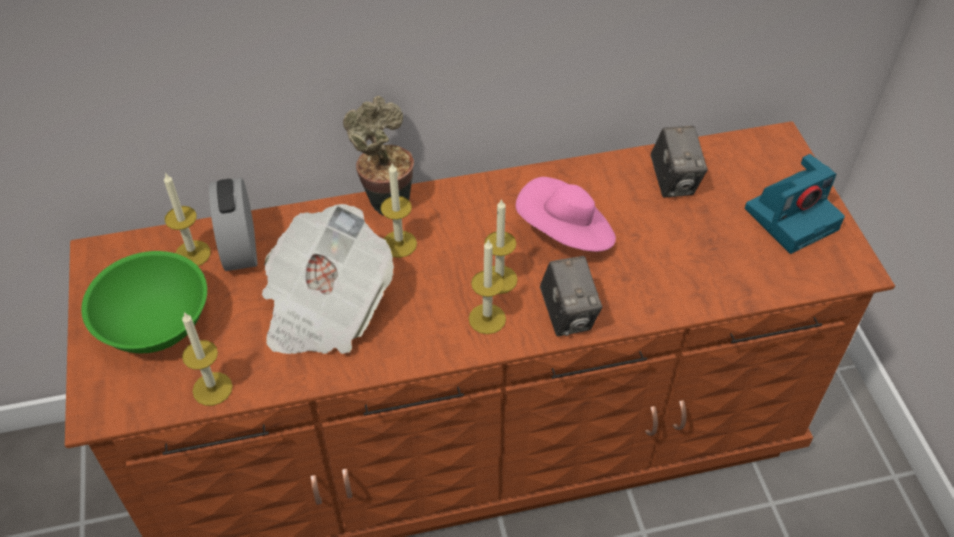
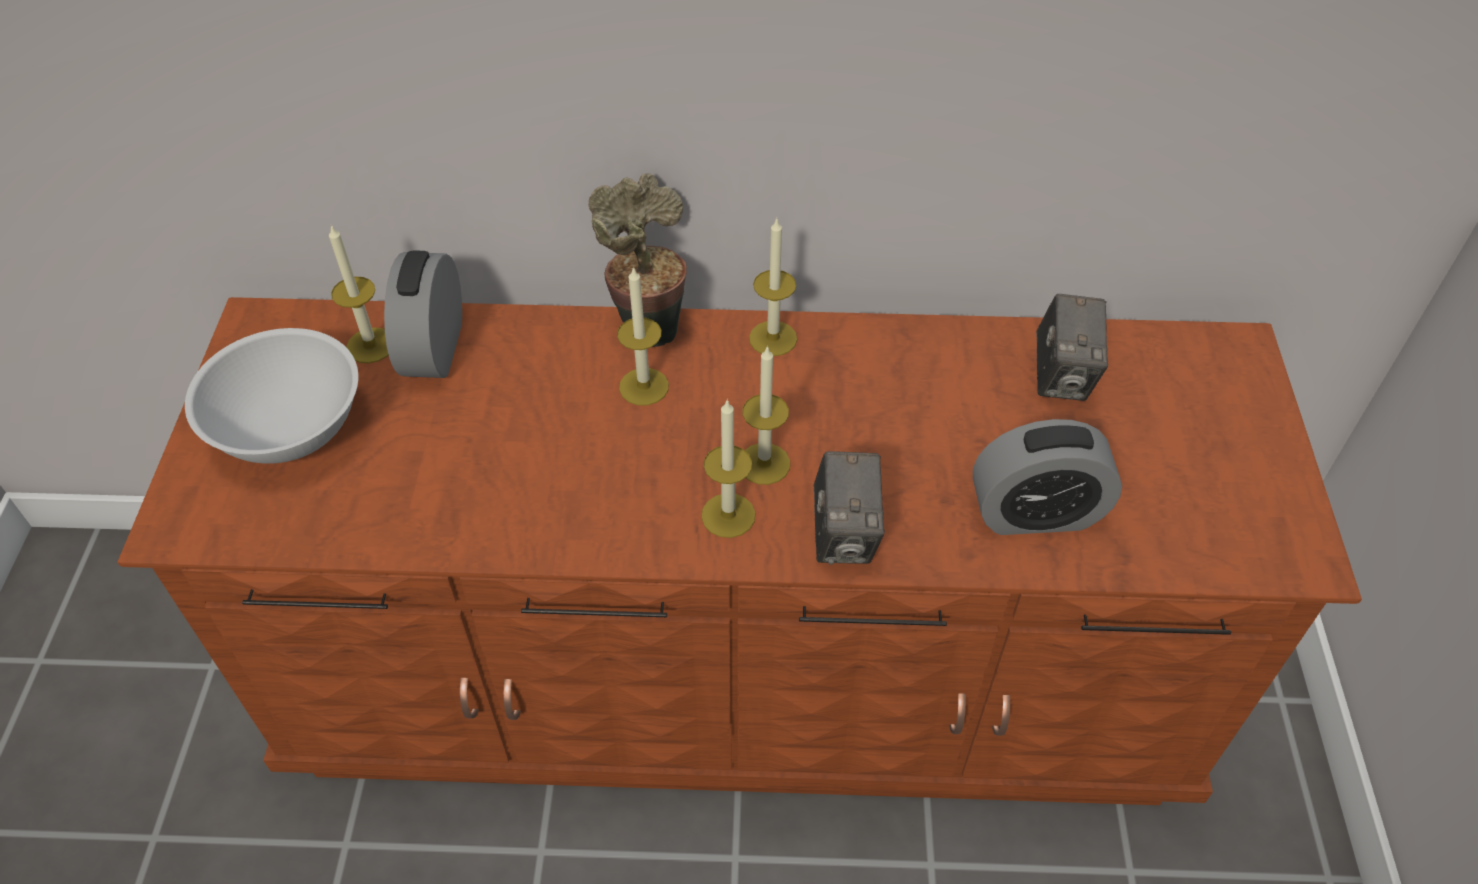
camera: 15 degrees right, 0 degrees up
(156, 323) = (290, 427): green bowl -> white bowl
(212, 389) = (328, 529): candle -> candle (773, 338)
(325, 307) = (514, 451): newspaper -> none
(566, 234) = (880, 420): pink hat -> none
(684, 274) = (1035, 513): none -> alarm clock
(792, 217) = (1227, 463): camera -> none

